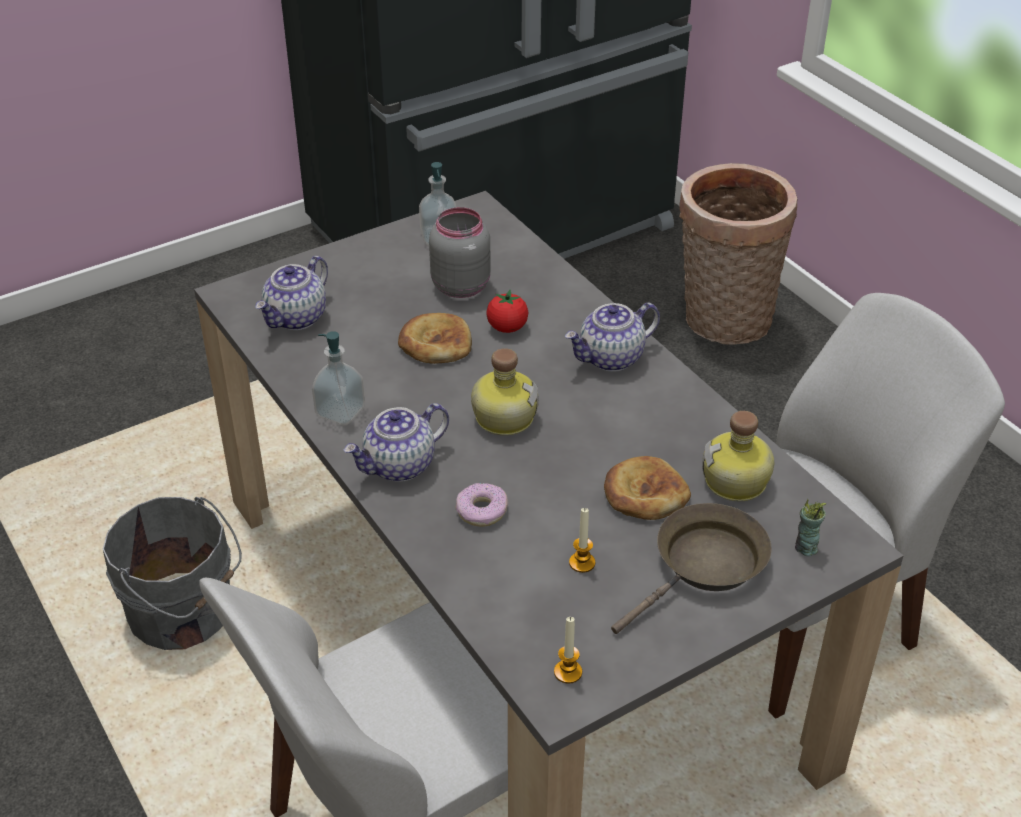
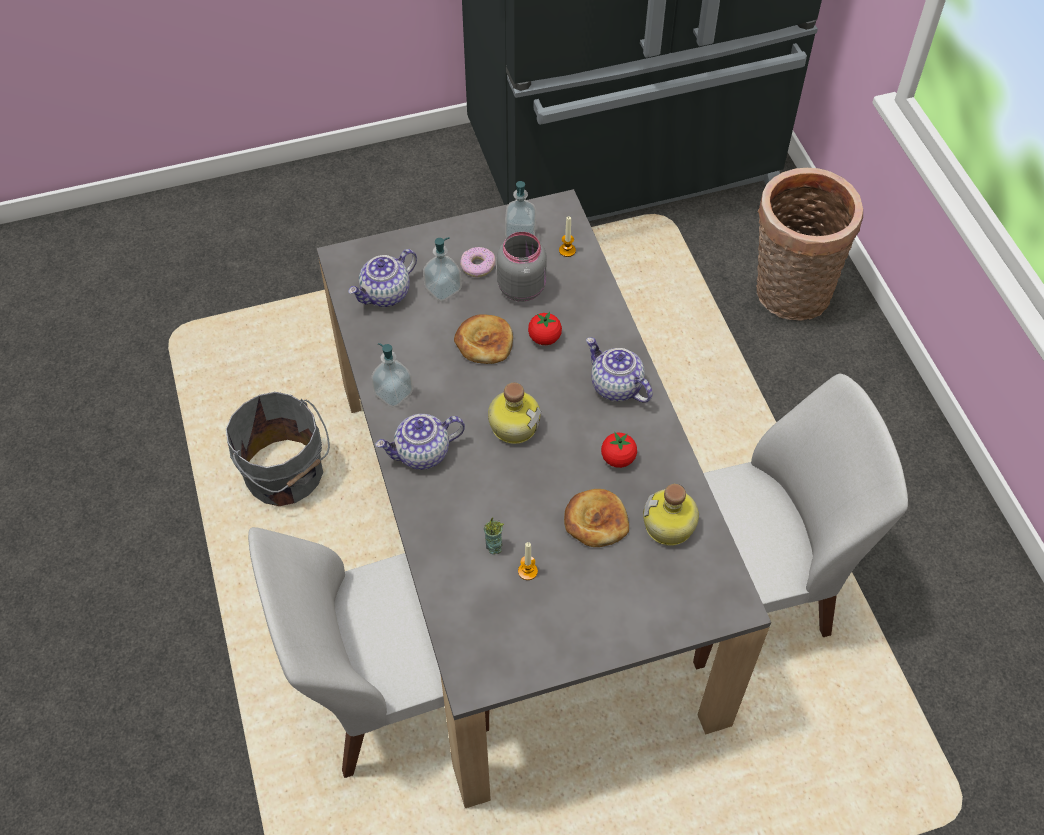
camera: 15 degrees right, 15 degrees up
(366, 302) = (443, 289): none -> soap dispenser
(481, 511) = (469, 508): donut -> donut (477, 266)
(568, 672) = (486, 661): candle -> candle (567, 250)
(611, 358) = (615, 386): teapot -> teapot turned 60 degrees clockwise
(644, 427) = (618, 458): none -> tomato
(704, 566) = (616, 596): brown frying pan -> none
(805, 548) = (698, 598): cup -> cup (493, 546)

